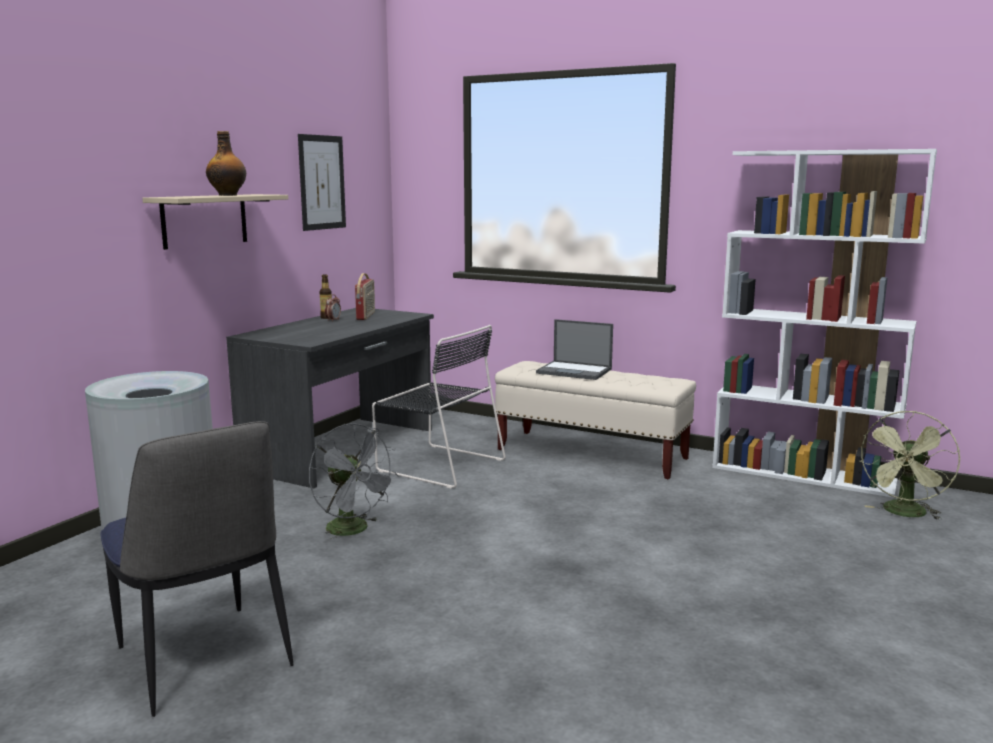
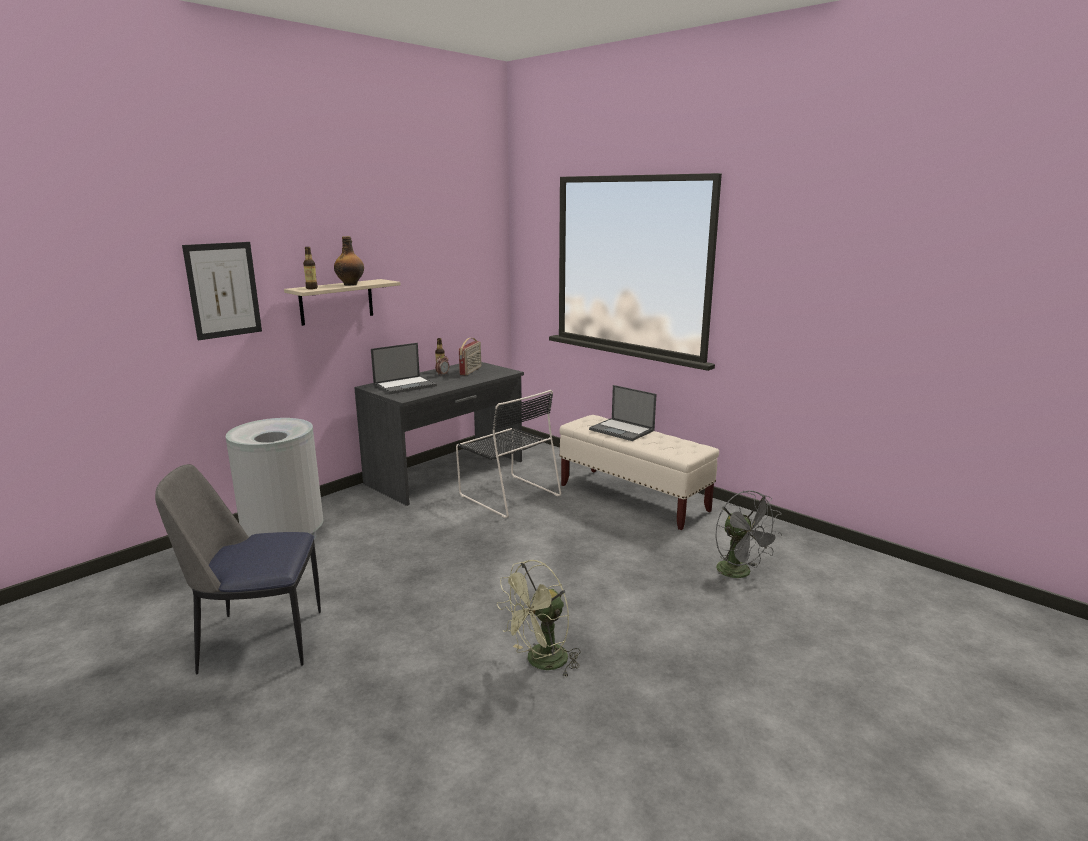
camera: 15 degrees right, 5 degrees up
(183, 196) = (311, 288): none -> bottle
(204, 660) = (258, 640): chair -> chair turned 105 degrees clockwise
(296, 332) = (405, 385): none -> laptop
(322, 182) = (442, 265): picture -> picture (223, 290)
(354, 530) = (413, 547): grey fan -> grey fan (740, 573)
(803, 474) = (803, 539): white bookcase -> none
(904, 514) = (869, 592): green fan -> green fan (540, 662)

